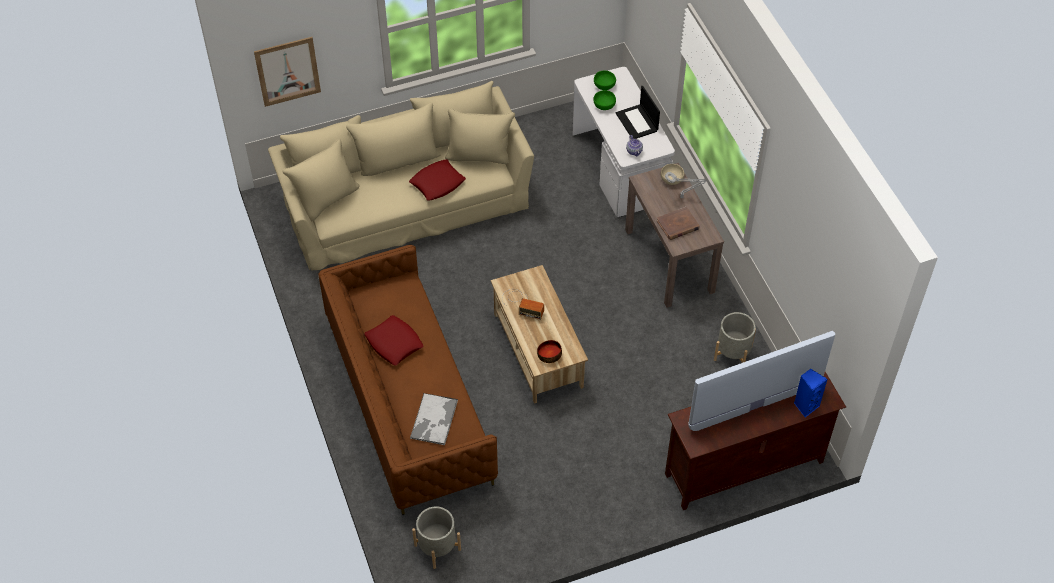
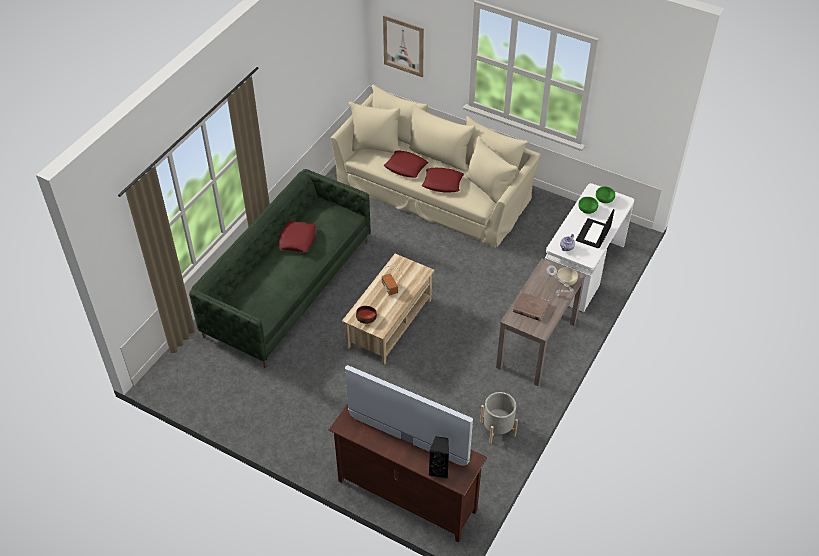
camera: 50 degrees right, 5 degrees down
(385, 195) = (406, 167): none -> red pillow
(409, 400) = (289, 287): brown sofa -> green sofa
(434, 420) = (258, 293): tray -> none
(437, 547) = (194, 369): grey planter -> none
(805, 405) = (439, 470): blue speaker -> black speaker

